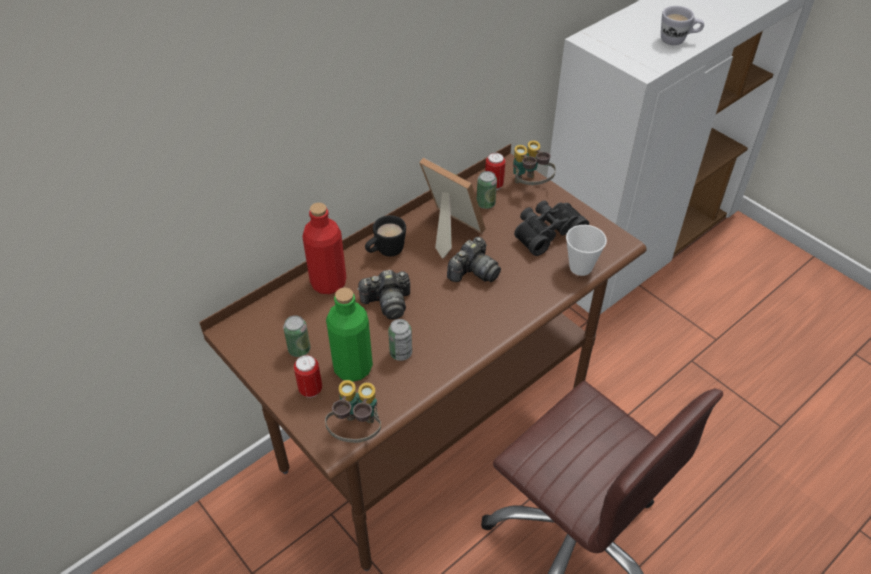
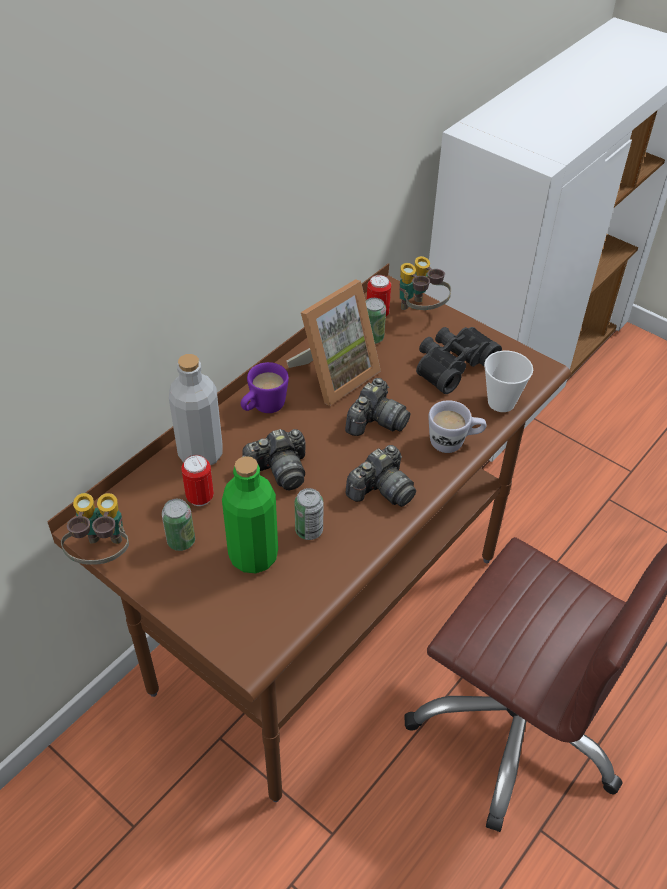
camera: 10 degrees left, 0 degrees up
(310, 390) = (206, 590): can -> can (200, 497)
(328, 283) = (200, 454): red bottle -> grey bottle
(357, 431) = (275, 635): binoculars -> binoculars (103, 554)
(385, 252) = (263, 408): black mug -> purple mug
(447, 230) = (334, 374): picture frame -> picture frame turned 105 degrees clockwise
(466, 327) = (381, 490): none -> camera
(678, 40) = (573, 125): white mug -> white mug (454, 442)

